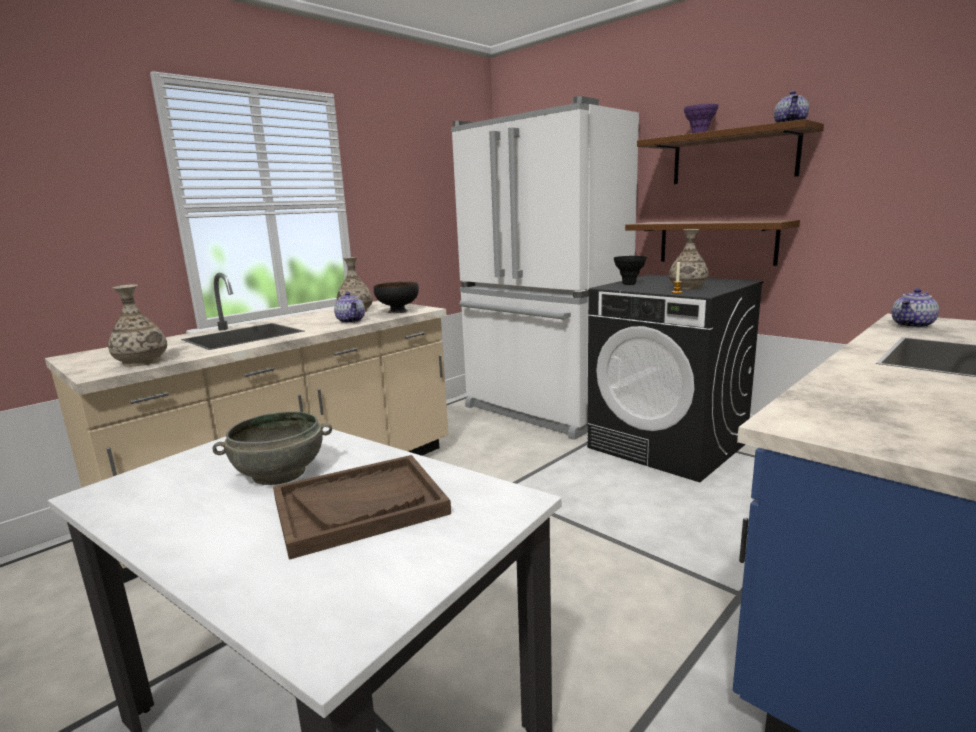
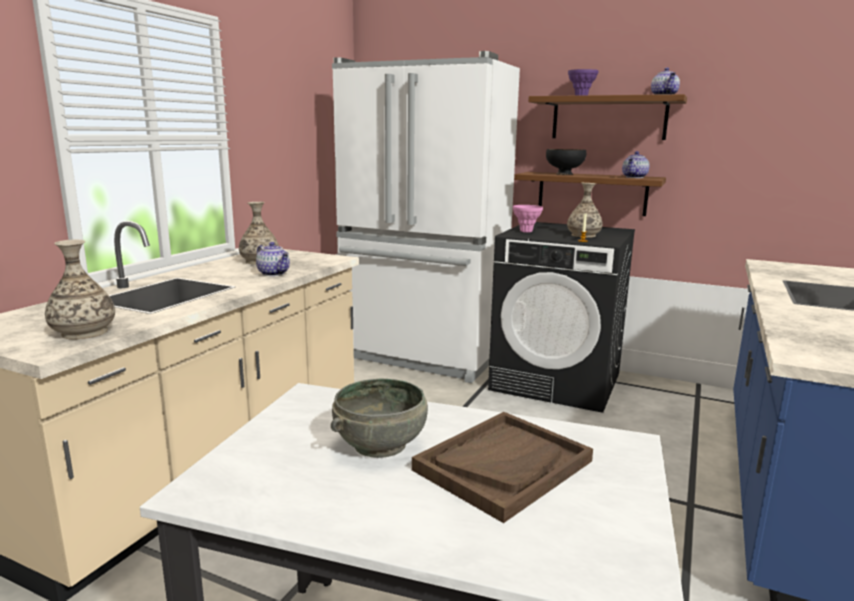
camera: 20 degrees left, 0 degrees up
(398, 311) = (311, 261): black bowl -> black bowl (564, 174)
(629, 284) = (526, 231): black vase -> pink vase
(913, 325) = (777, 270): teapot -> teapot (635, 177)

